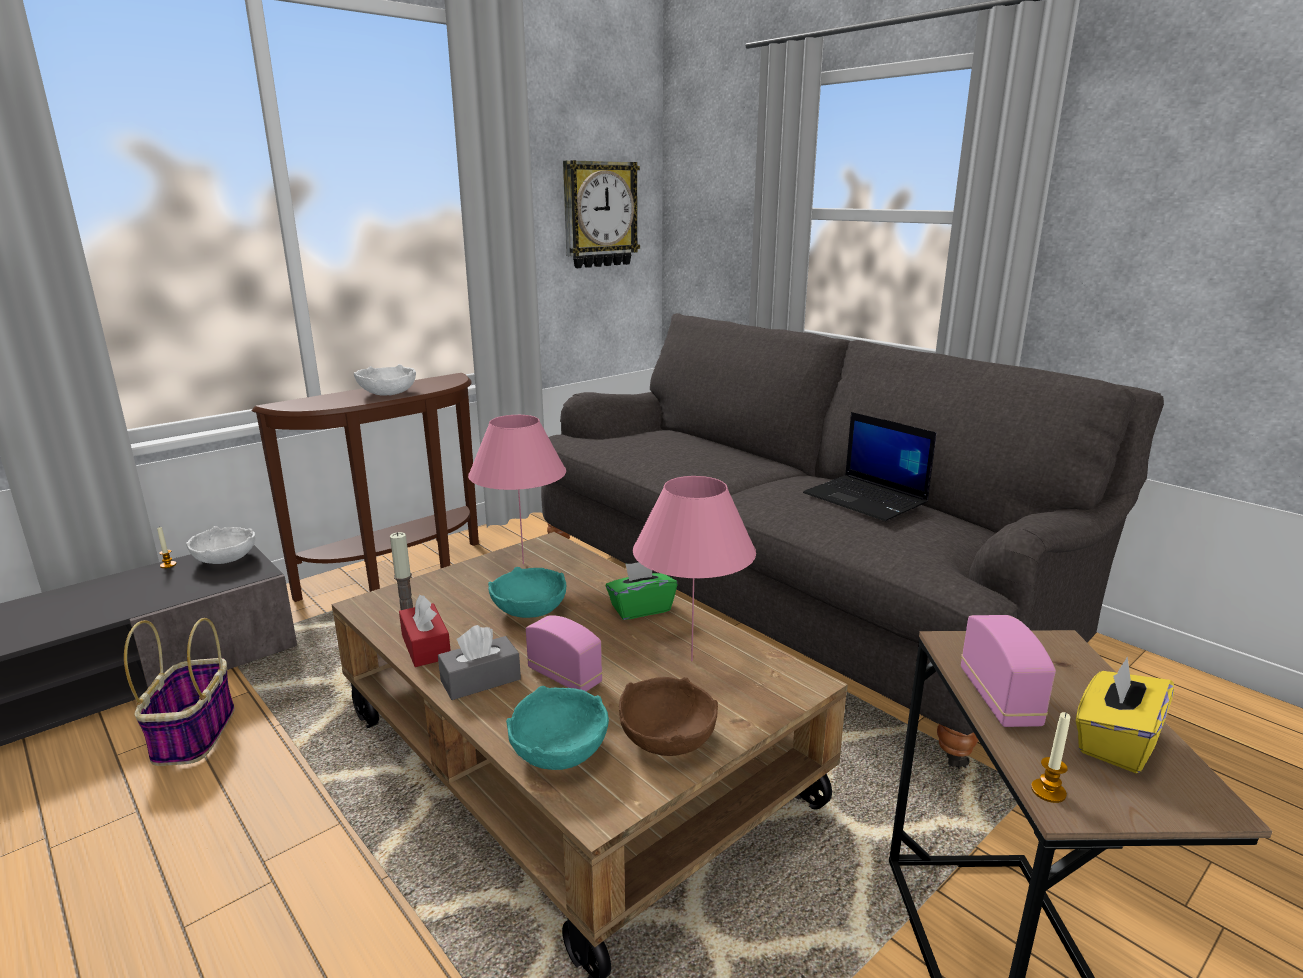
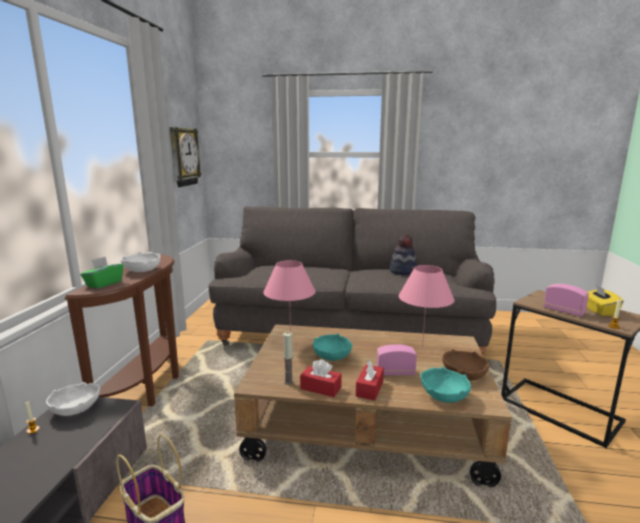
camera: 40 degrees left, 5 degrees down
(480, 680) = (369, 388): grey tissue box -> red tissue box
(641, 609) = (371, 339): green tissue box -> green tissue box (104, 284)
(867, 499) = (403, 271): laptop -> hat

